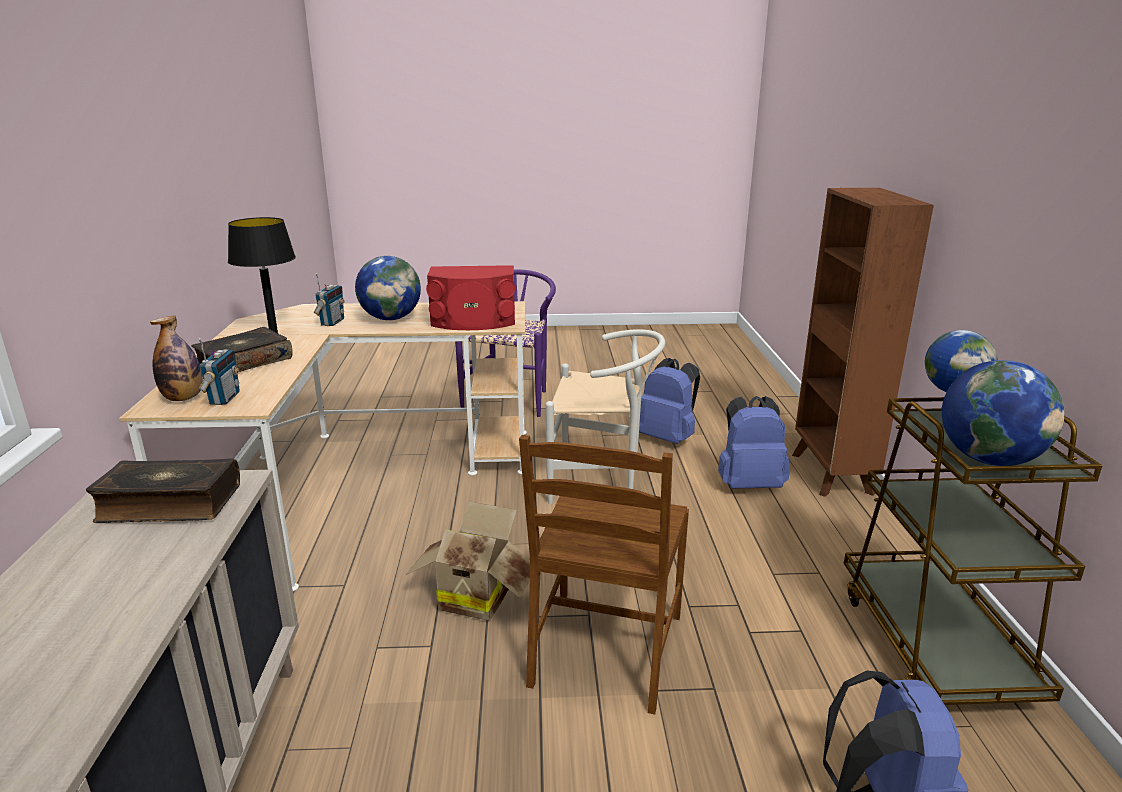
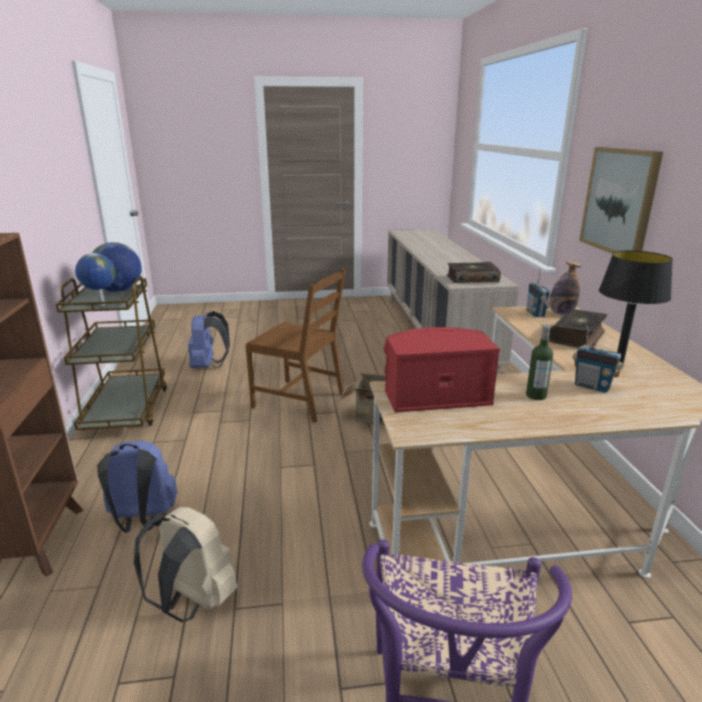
camera: 175 degrees right, 0 degrees up
(99, 218) = (619, 201): none -> picture
(332, 322) = (592, 386): radio -> radio turned 60 degrees counterclockwise
(391, 318) = (536, 395): globe -> bottle
(602, 481) = (290, 515): white chair -> none
(606, 650) = (300, 400): brown chair -> brown chair turned 105 degrees clockwise
(667, 438) = (193, 601): blue backpack -> beige backpack

